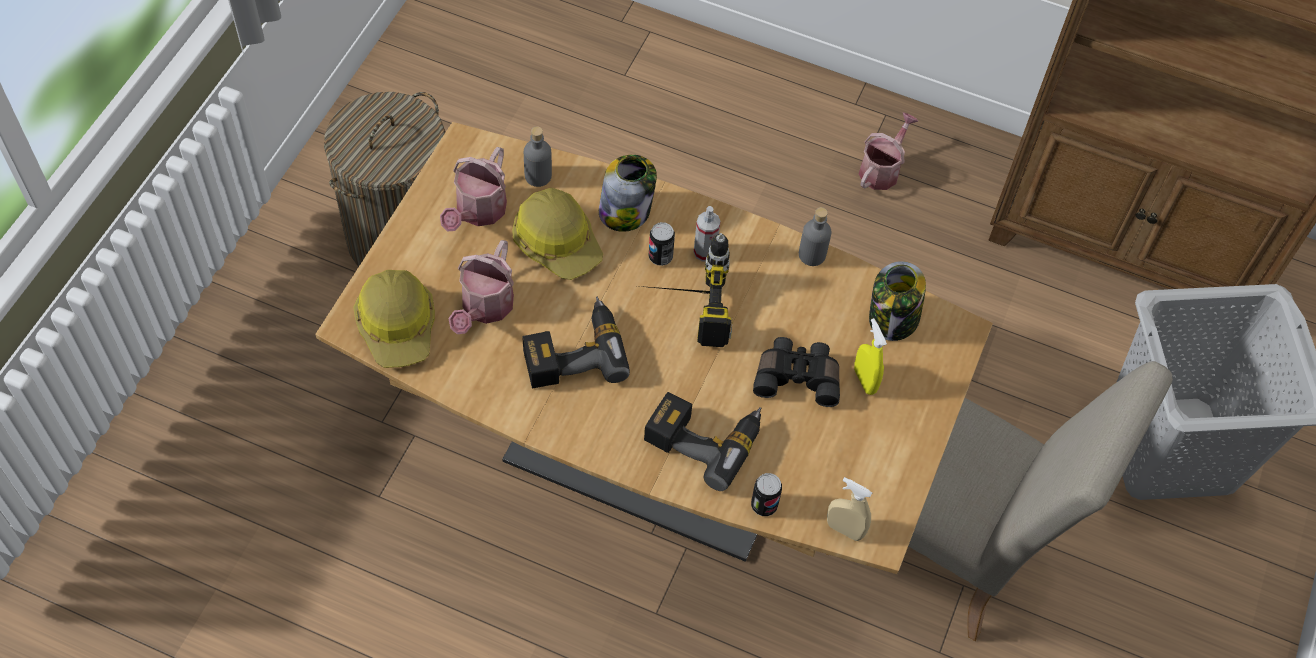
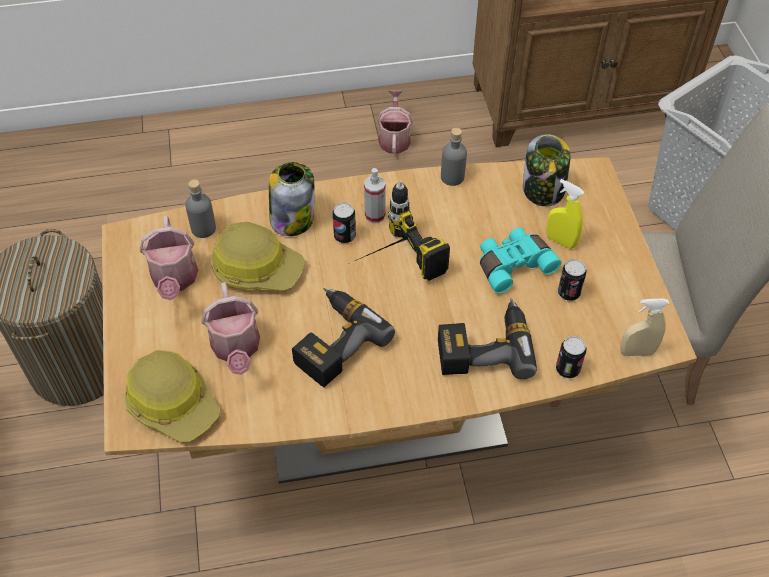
camera: 30 degrees left, 5 degrees down
(797, 377) = (513, 264): black binoculars -> turquoise binoculars
(828, 435) = (568, 293): none -> can

